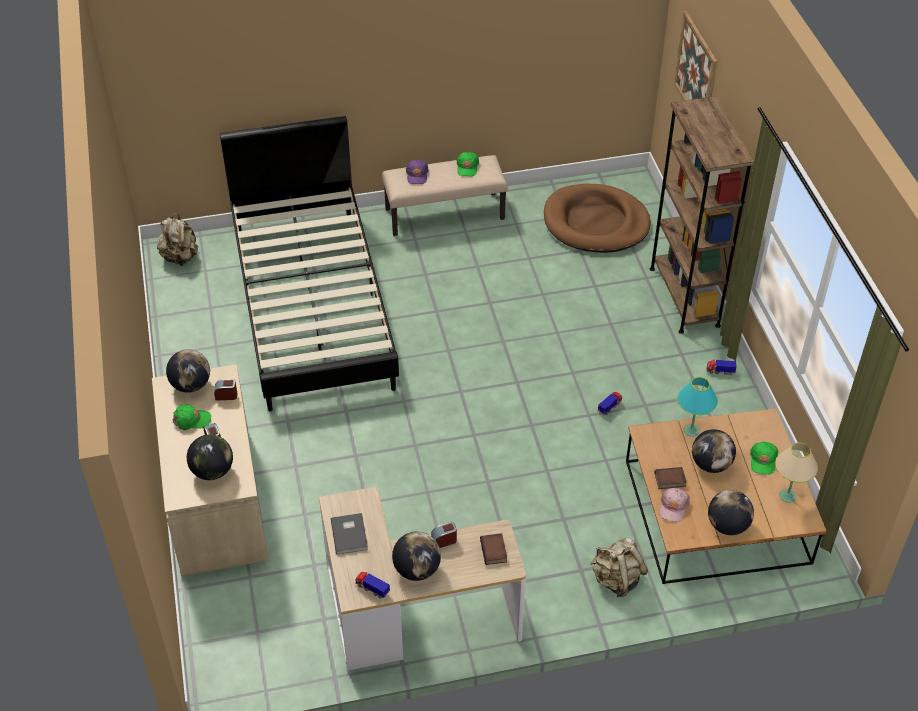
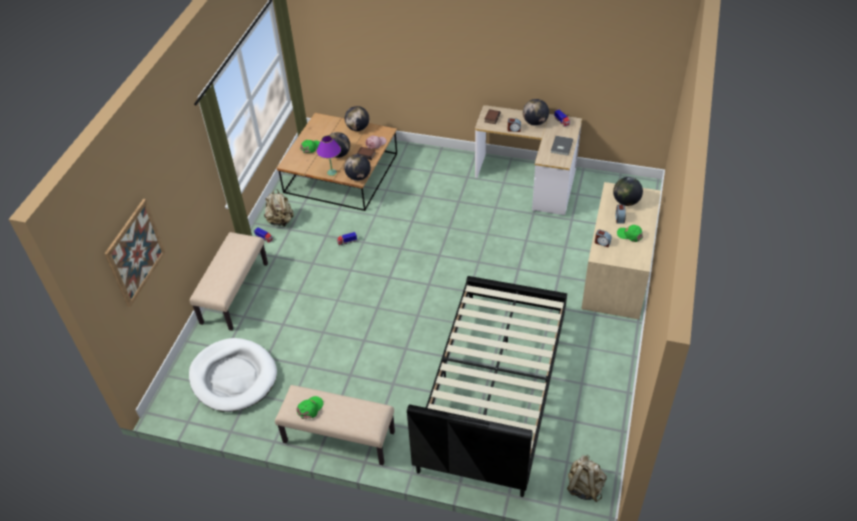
camera: 150 degrees left, 0 degrees up
(191, 385) = (623, 257): globe -> globe (358, 177)
(417, 175) = (356, 418): purple cap -> none
(596, 223) = (233, 377): brown dog bed -> white dog bed
(616, 579) = (417, 162): beige backpack -> beige backpack (280, 221)
(684, 297) = (234, 293): brown bookcase -> beige bench
(691, 430) = (332, 172): turquoise table lamp -> purple table lamp
(788, 496) = (316, 130): beige table lamp -> none

